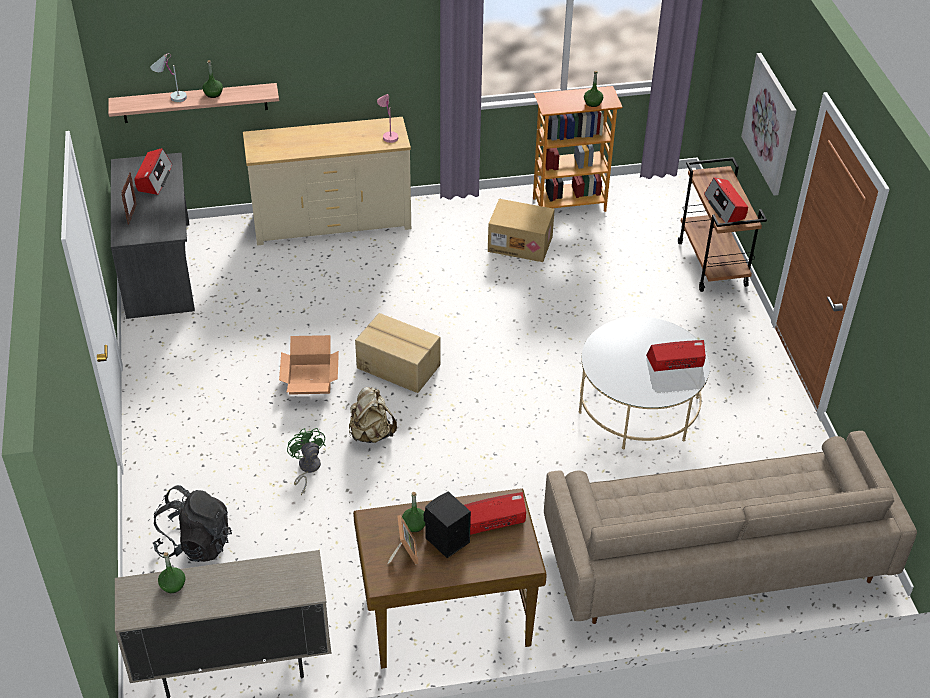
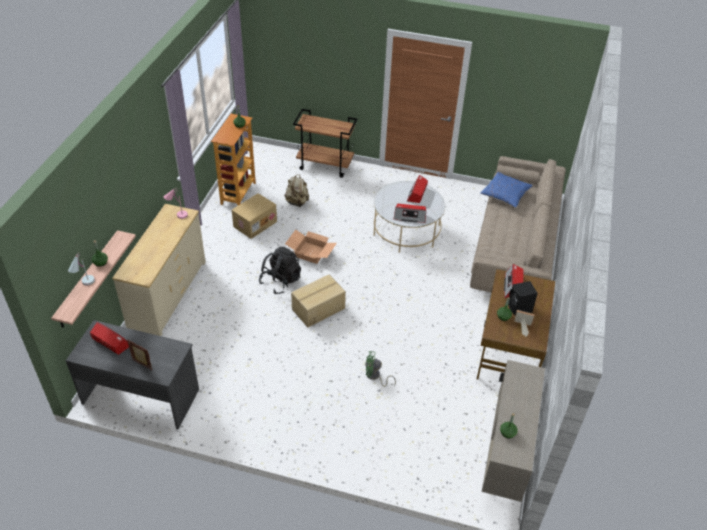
camera: 65 degrees left, 0 degrees up
(195, 543) = (406, 449): black backpack -> black backpack (280, 281)
(309, 378) = (301, 351): cardboard box -> cardboard box (310, 253)
(371, 434) = (364, 339): beige backpack -> beige backpack (297, 202)
(725, 207) = (333, 128): radio -> radio (410, 216)
(770, 123) = (332, 73): picture -> none
(783, 478) = (505, 195): none -> blue pillow

